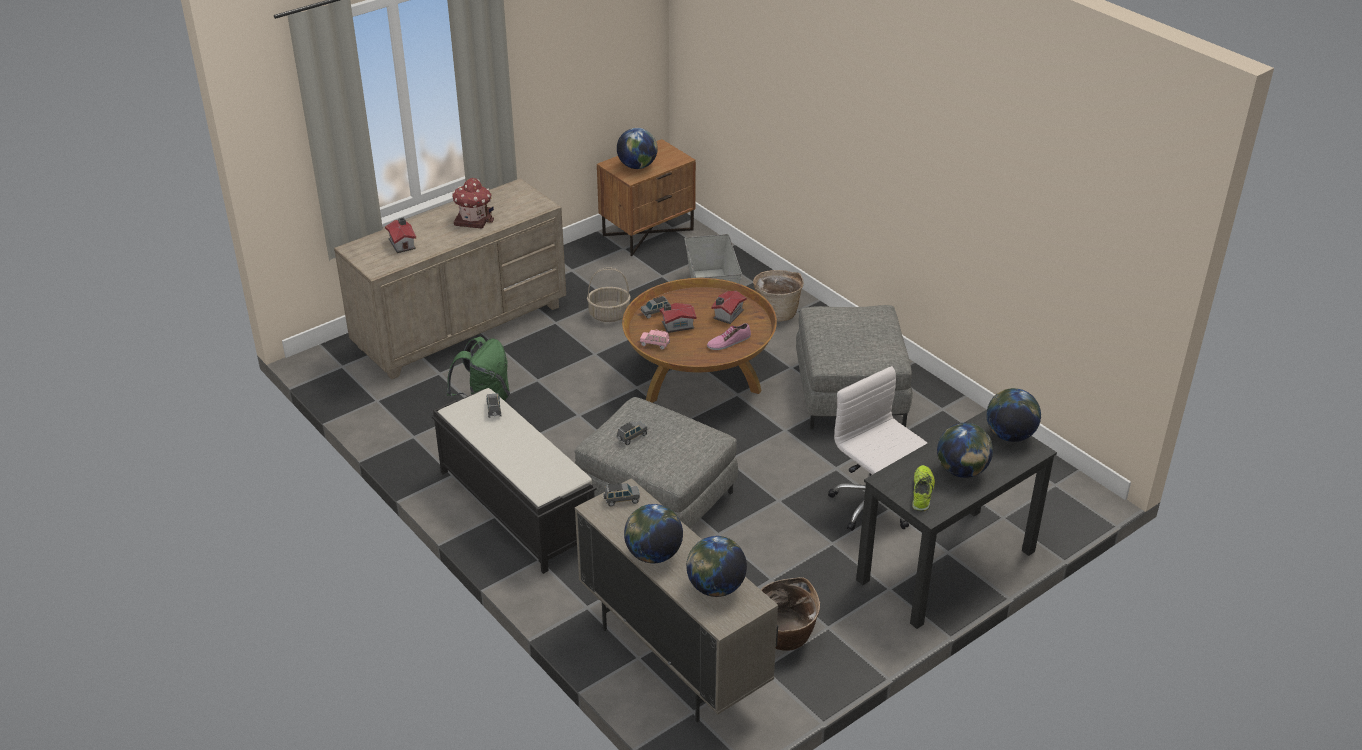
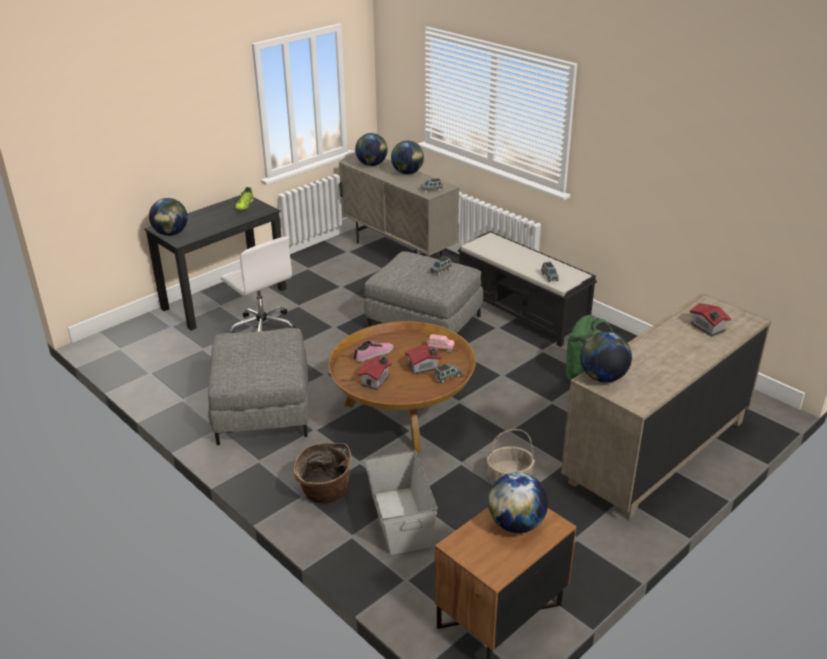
camera: 175 degrees right, 5 degrees down
(473, 218) = (658, 359): toy house -> none
(785, 638) = (334, 263): basket -> none
(961, 471) = (214, 216): globe -> globe (603, 378)

